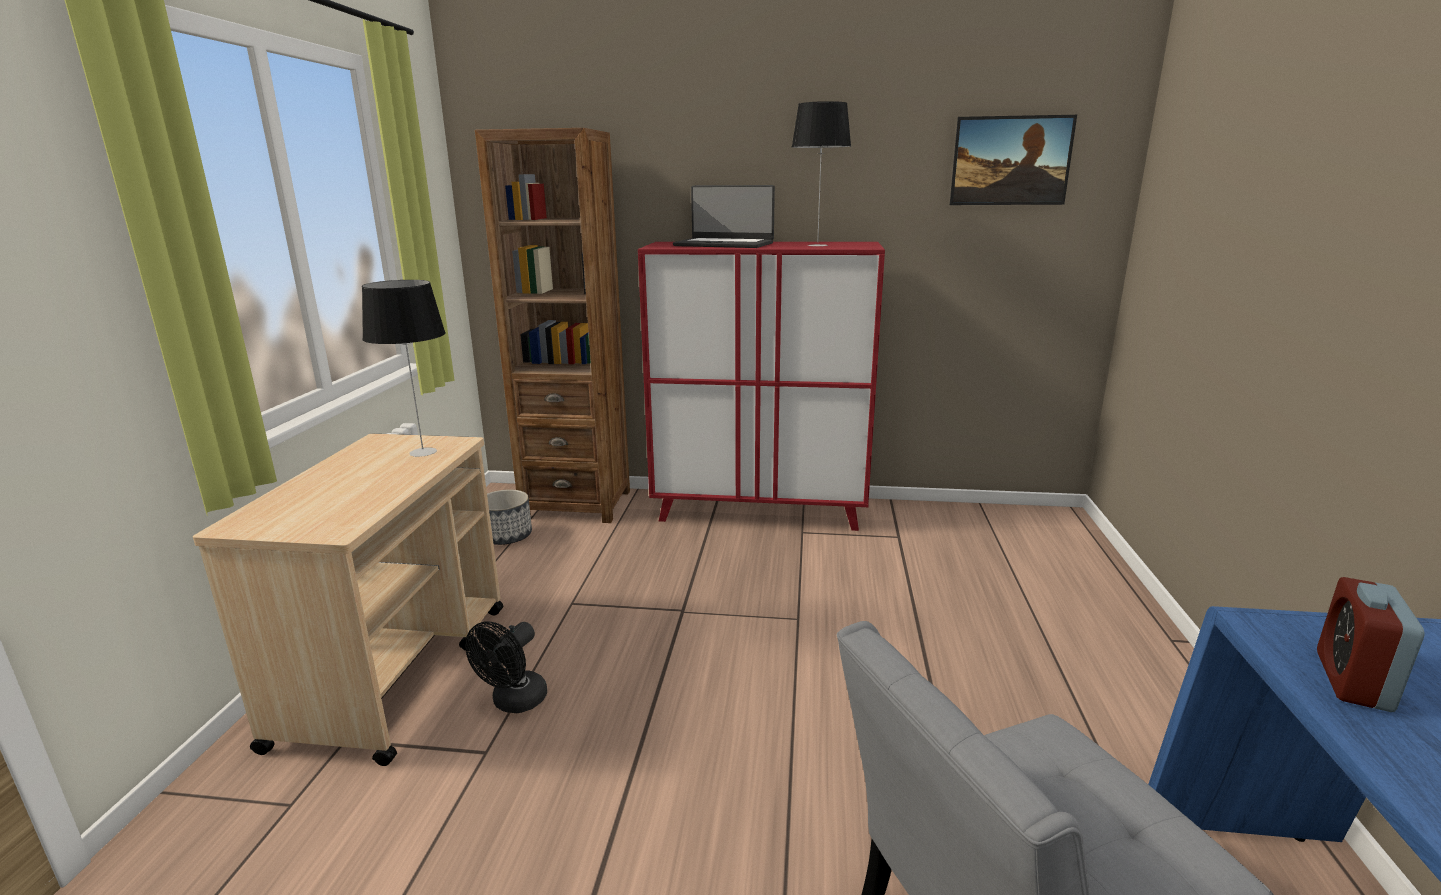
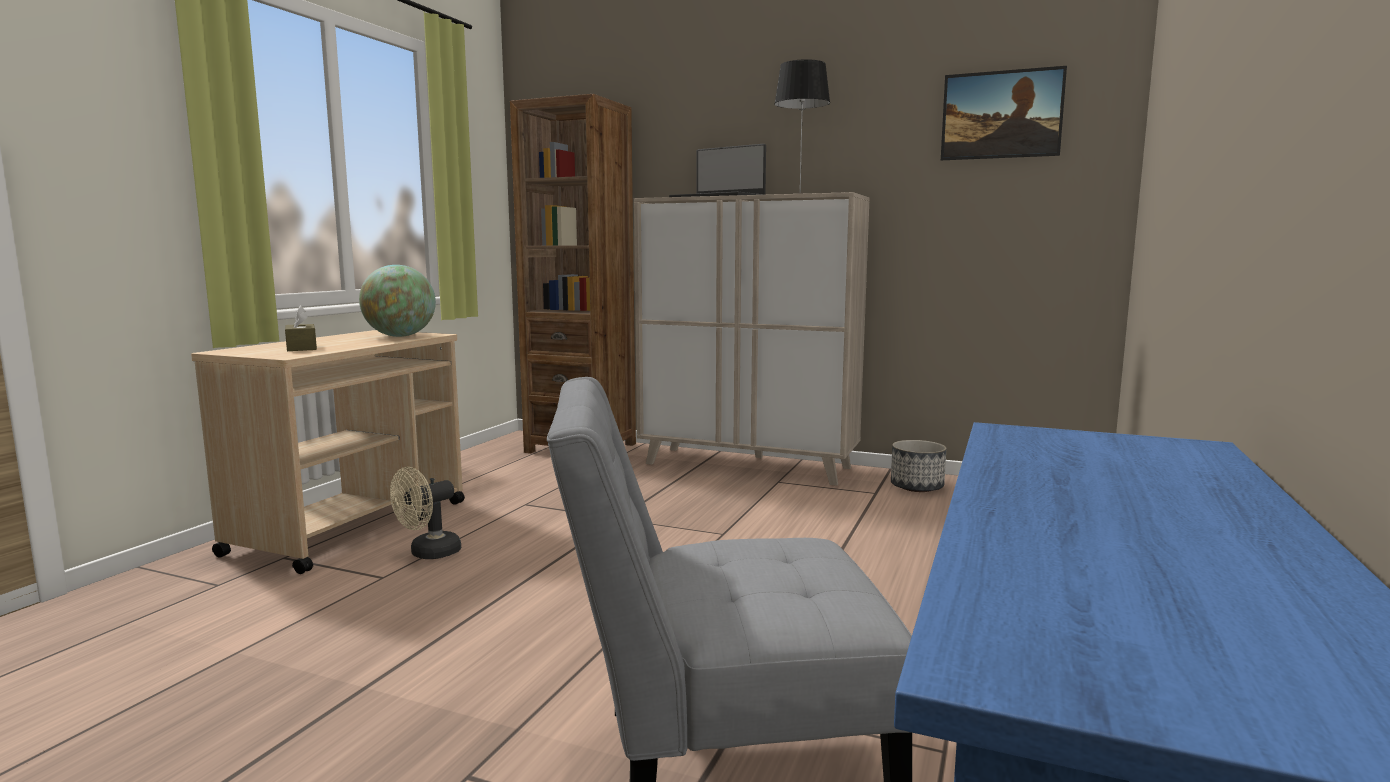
camera: 15 degrees right, 10 degrees down
(331, 502) = (301, 347): none -> brown tissue box
(422, 452) = (400, 336): table lamp -> globe
(507, 536) = (504, 462): planter -> planter (917, 487)
(514, 703) = (428, 554): black fan -> beige fan
(760, 511) = (748, 465): red cabinet -> beige cabinet
(1352, 681) = (1040, 453): alarm clock -> none

